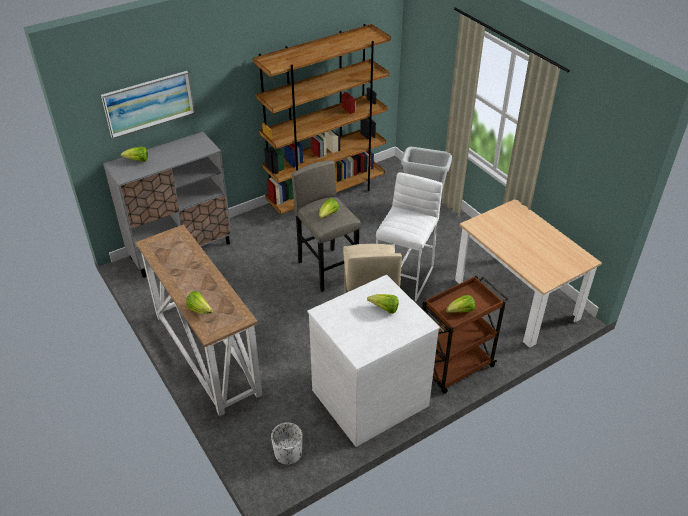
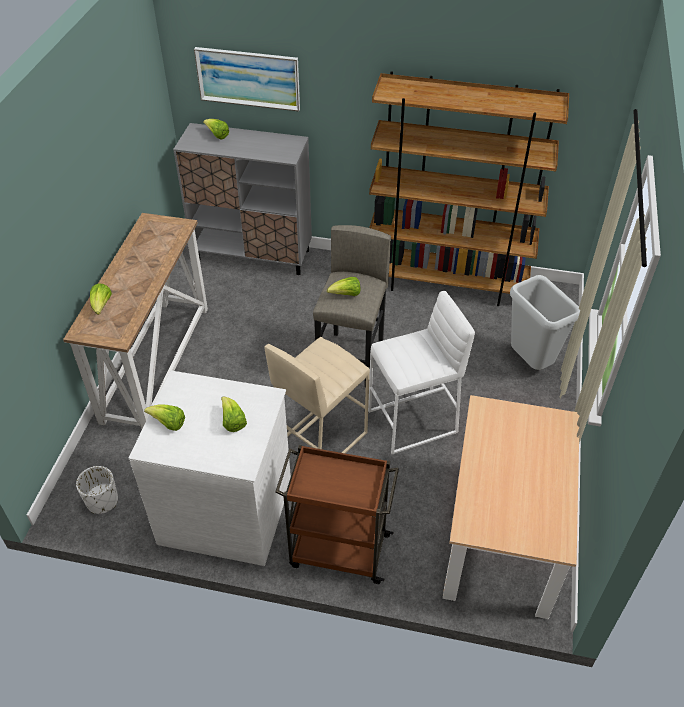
camera: 45 degrees right, 5 degrees up
(461, 312) = (324, 487): lettuce -> lettuce (168, 423)

